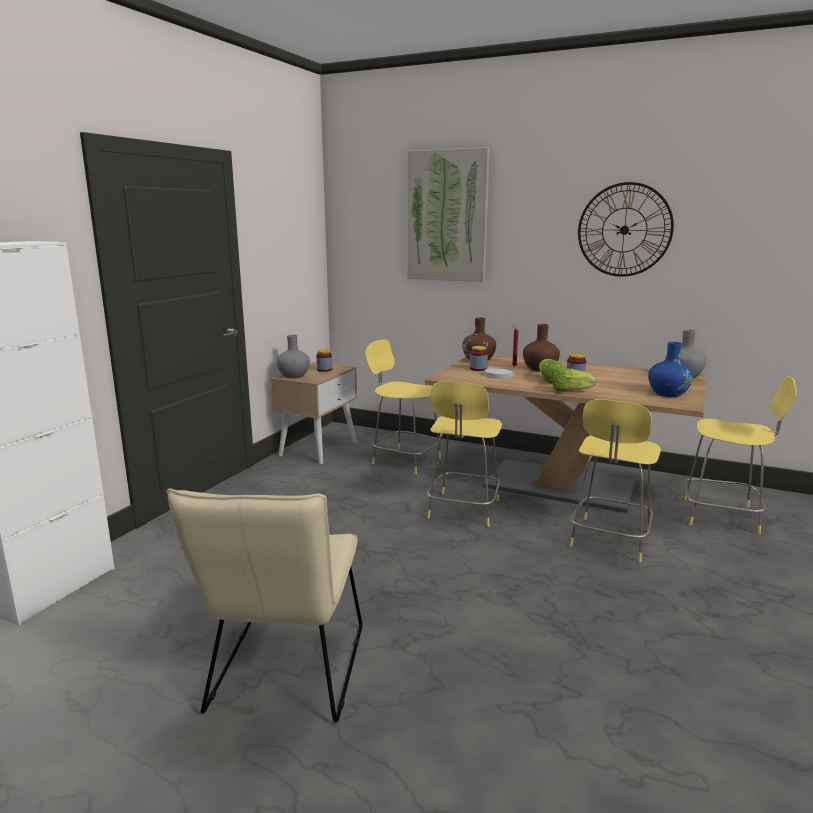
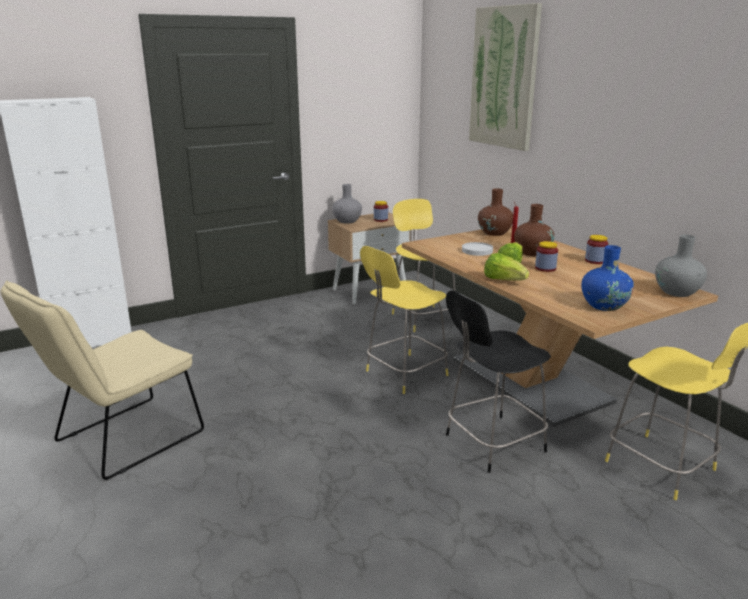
camera: 35 degrees right, 5 degrees up
(478, 369) = (472, 241): jar -> jar (595, 261)
(609, 540) = (492, 444): yellow stool -> black stool
(624, 230) = (657, 103): wall clock -> none

